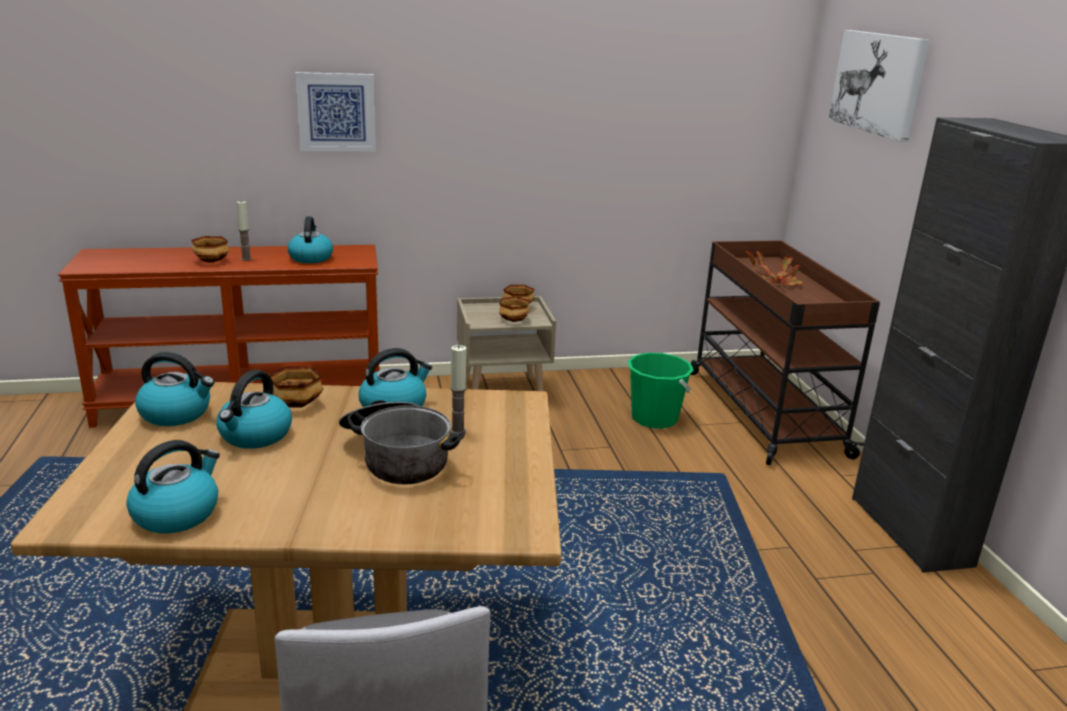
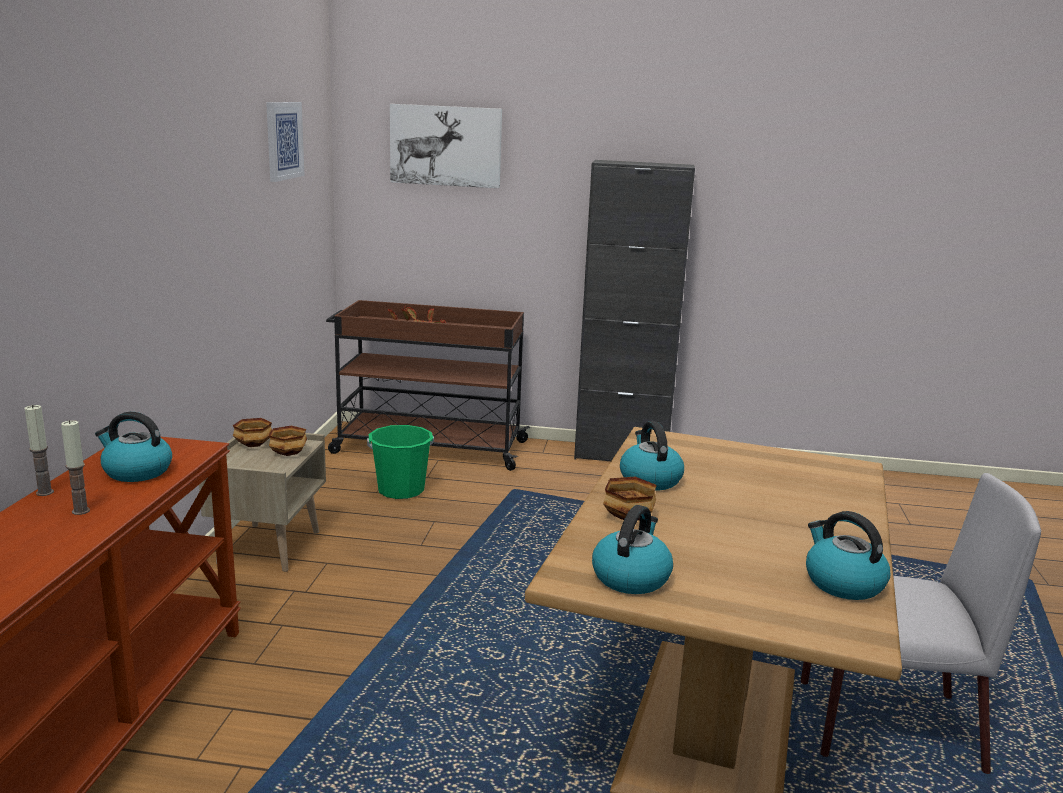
camera: 70 degrees left, 5 degrees down
(210, 261) = (53, 536): bowl -> none
(255, 435) = (694, 541): kettle -> none
(336, 112) = (69, 258): picture -> picture (283, 140)
(397, 457) = (746, 489): cooking pot -> none
(458, 430) = (702, 463): candle -> candle (45, 492)

